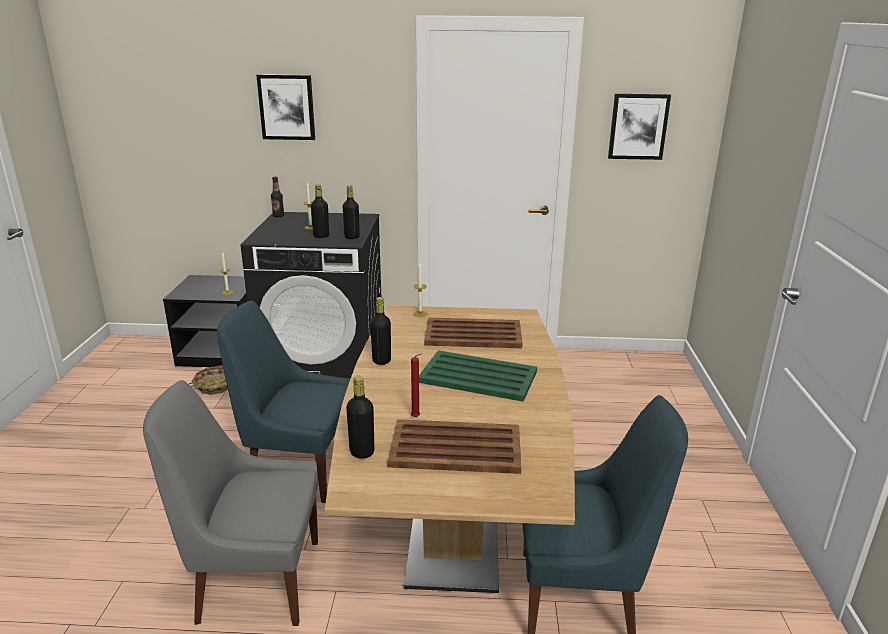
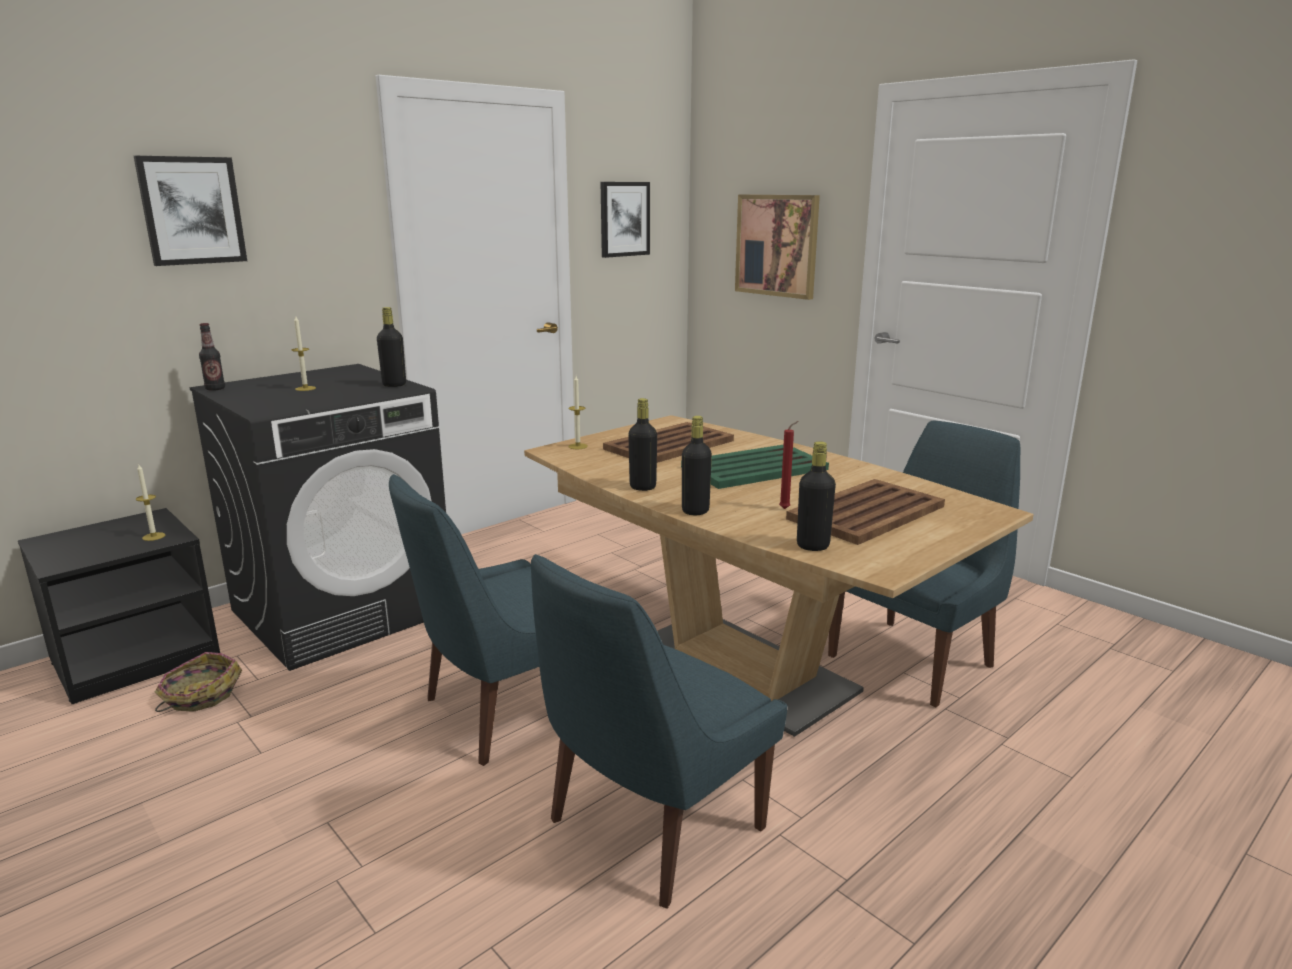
camera: 45 degrees left, 5 degrees down
(254, 580) = (650, 828): grey chair -> blue chair
(321, 236) = (349, 392): black bottle -> black bottle (695, 511)
(757, 173) = (777, 245): none -> picture

